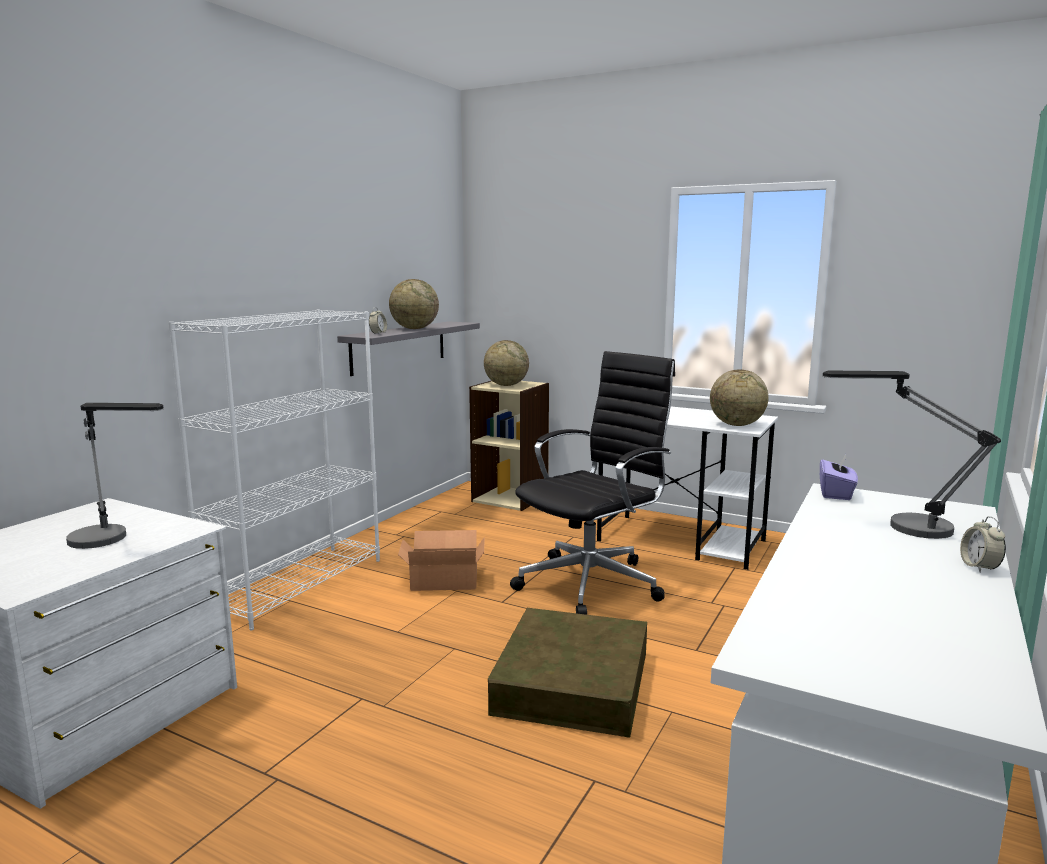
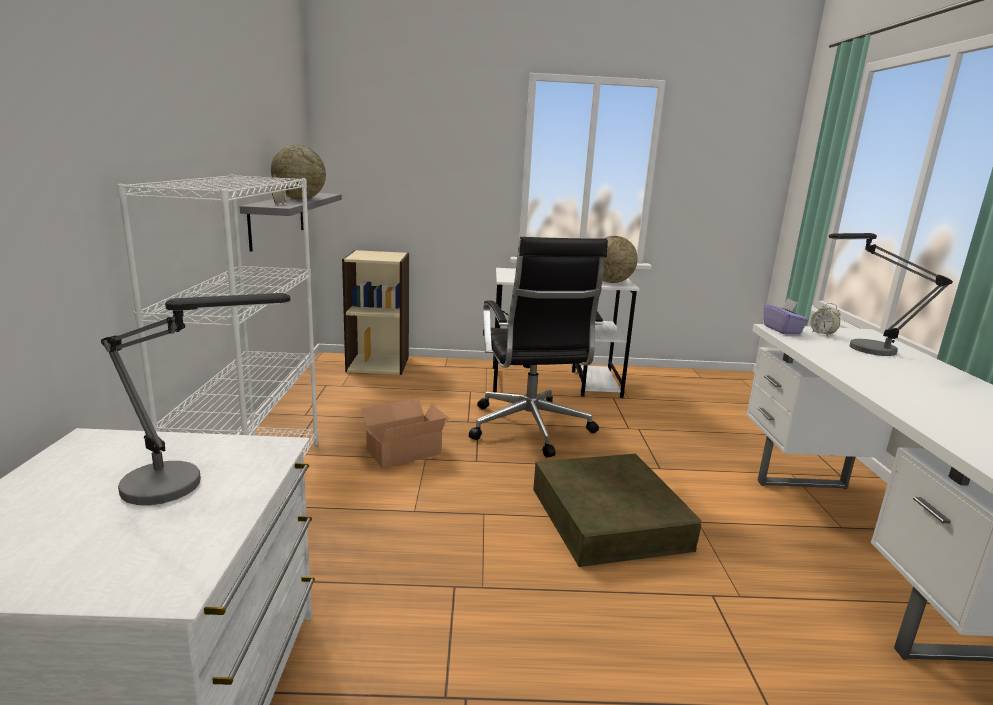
camera: 30 degrees left, 5 degrees up
(506, 385) = (375, 256): globe -> none
(593, 583) = (530, 429): black office chair -> black office chair turned 150 degrees clockwise
(979, 567) = (950, 372): alarm clock -> alarm clock (822, 334)

